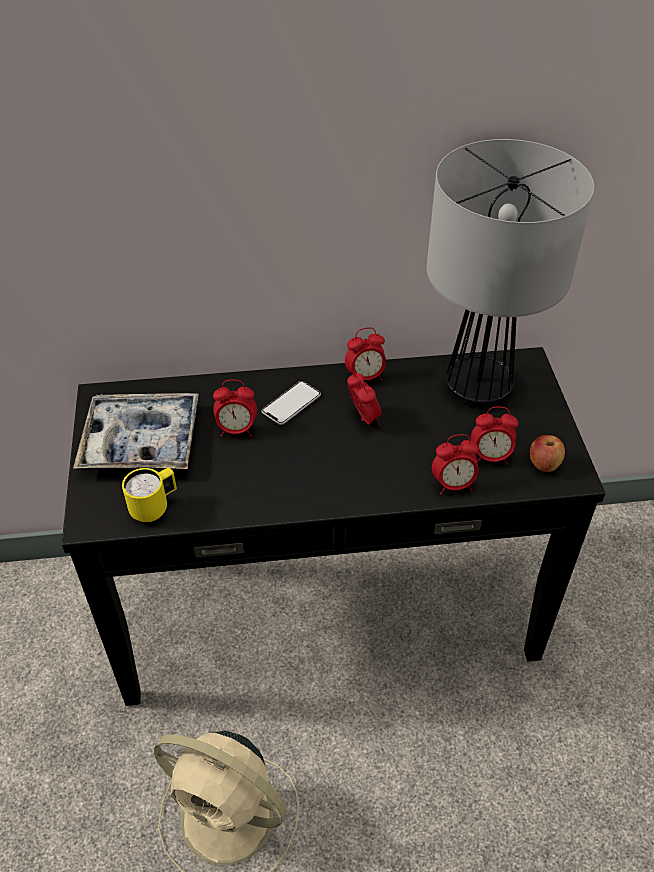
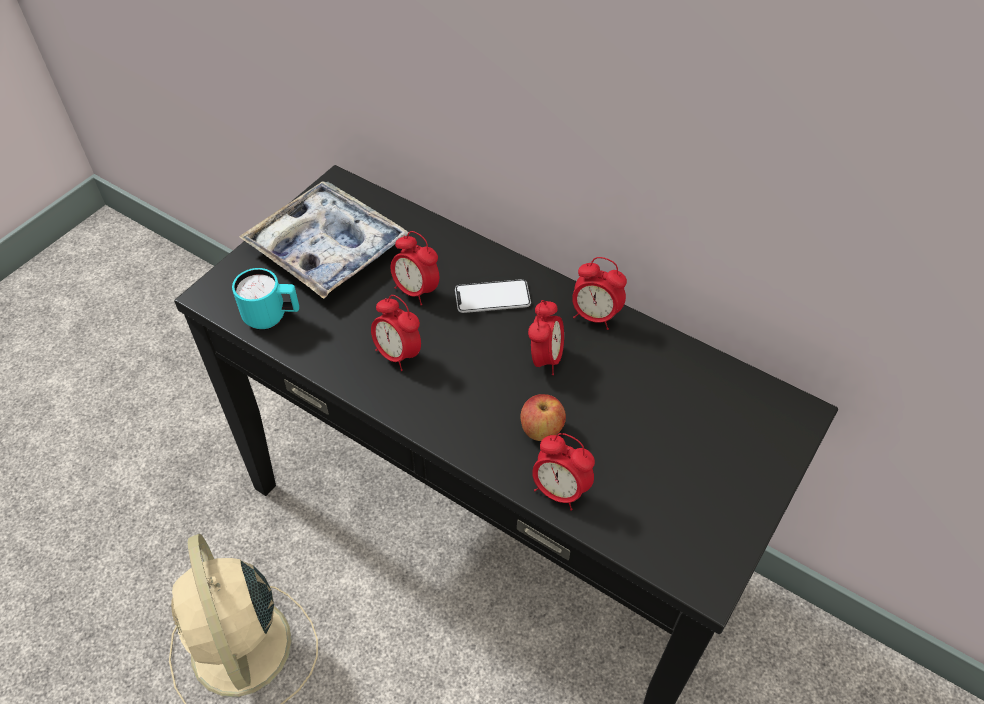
camera: 40 degrees right, 5 degrees up
(154, 508) = (272, 318): yellow mug -> turquoise mug
(478, 387) = (705, 405): table lamp -> none
(490, 457) = (633, 489): alarm clock -> alarm clock (397, 354)
(543, 465) = (684, 541): apple -> apple (541, 429)

